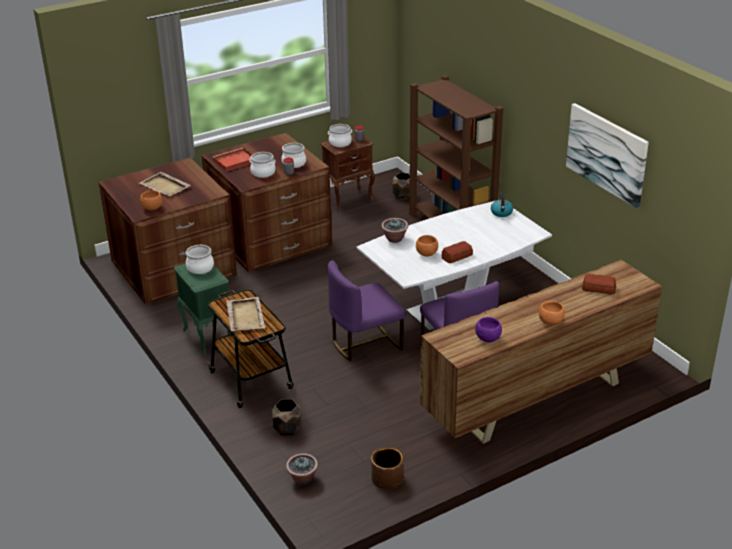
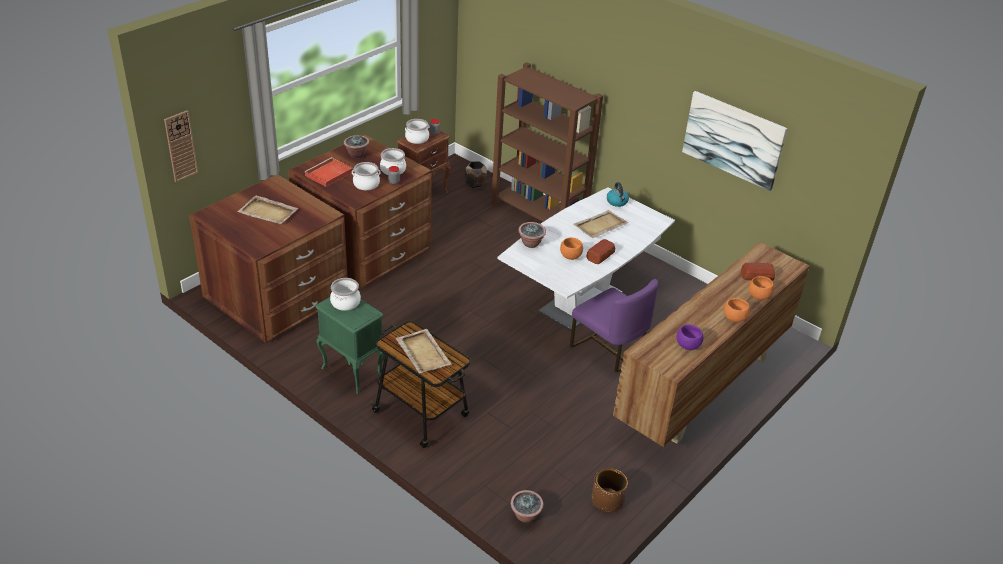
camera: 20 degrees left, 5 degrees up
(96, 119) = (180, 146): none -> wall clock
(152, 208) = (268, 241): orange bowl -> orange bowl (758, 296)
(268, 148) = (357, 155): none -> potted plant
(287, 428) = (483, 462): brown planter -> none
(365, 343) = (515, 353): purple chair -> none
(471, 231) = (599, 226): none -> beige tray

